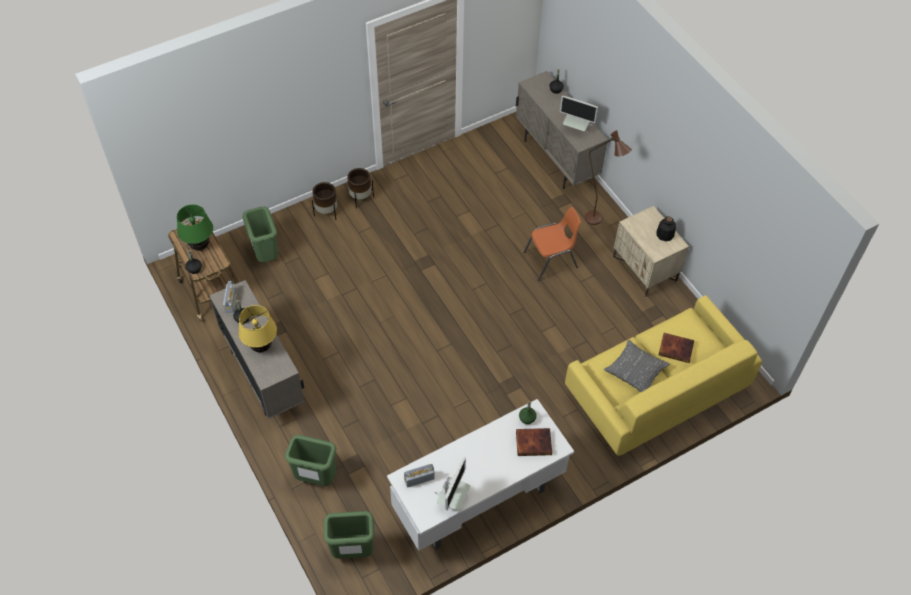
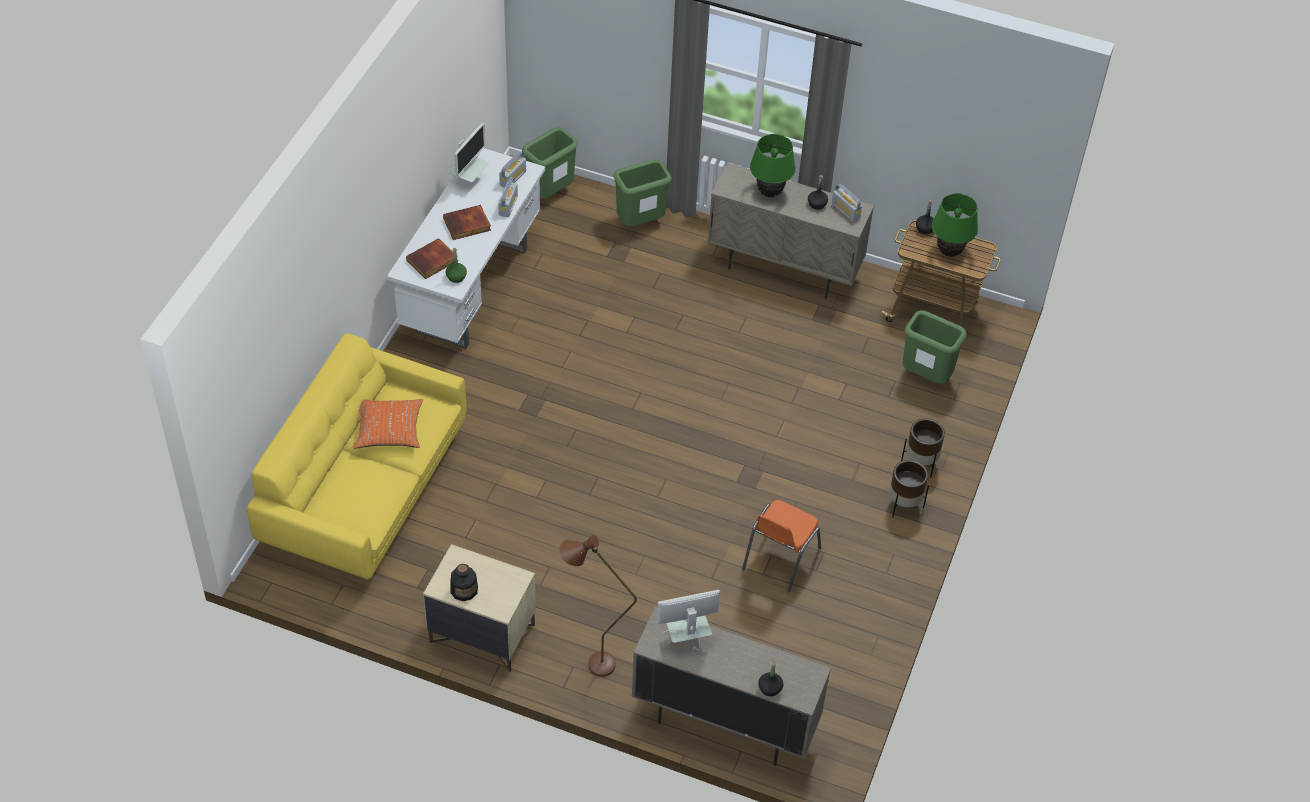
camera: 140 degrees right, 5 degrees down
(261, 346) = (770, 193): yellow table lamp -> green table lamp
(443, 456) = (508, 205): none -> radio
(452, 499) = (469, 180): monitor -> monitor turned 135 degrees counterclockwise
(551, 260) = (606, 572): orange chair -> orange chair (779, 559)
(635, 370) = (389, 429): grey pillow -> orange pillow
(676, 348) = (359, 479): book -> book (467, 225)

